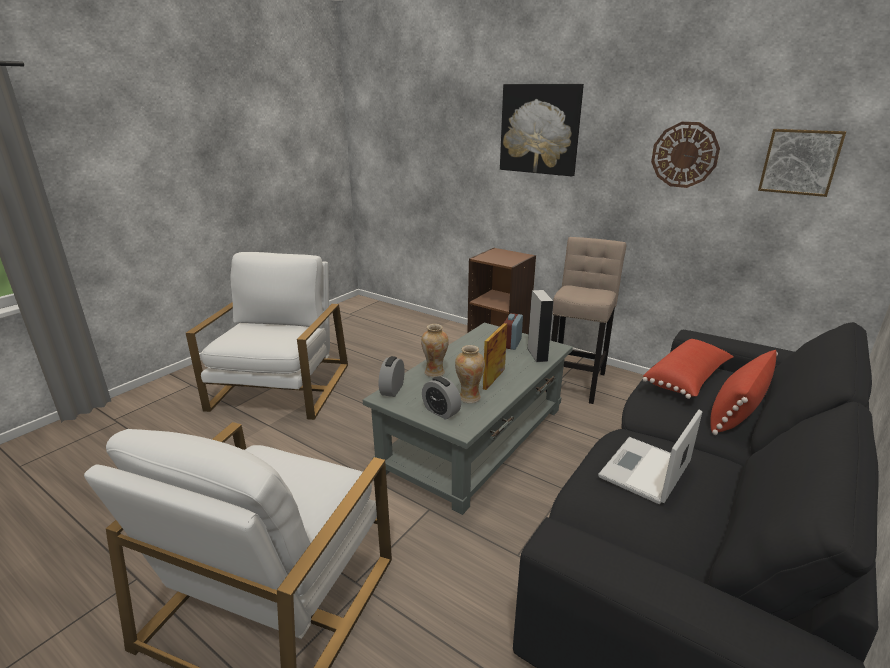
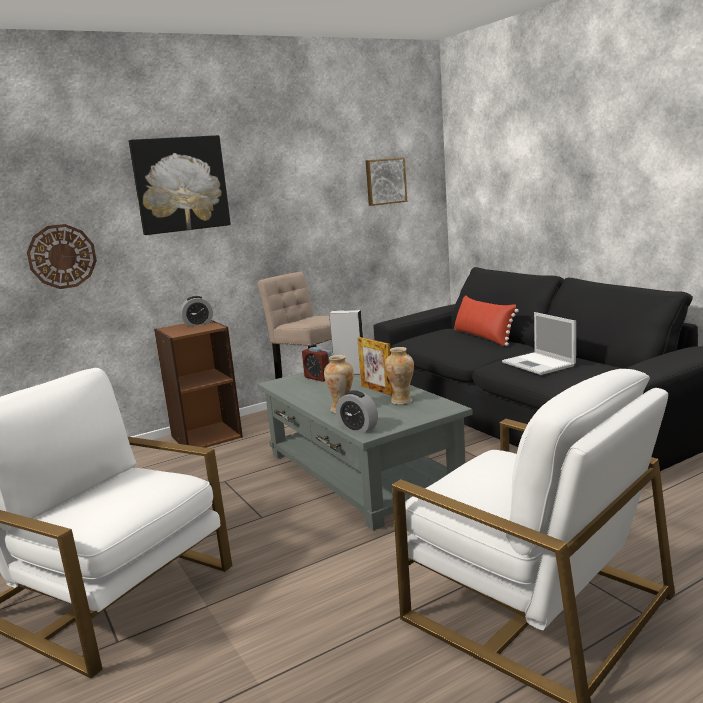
camera: 65 degrees left, 10 degrees down
(441, 411) = (416, 412): alarm clock -> alarm clock (198, 324)
(684, 155) = (315, 188): wall clock -> wall clock (62, 256)
(687, 380) = (436, 340): red pillow -> none

